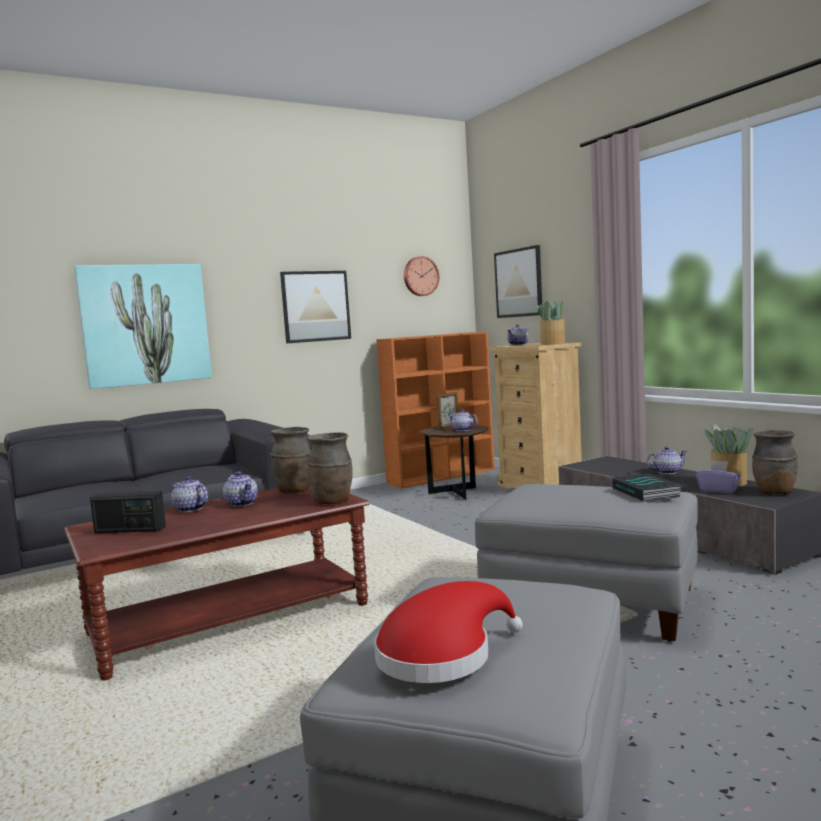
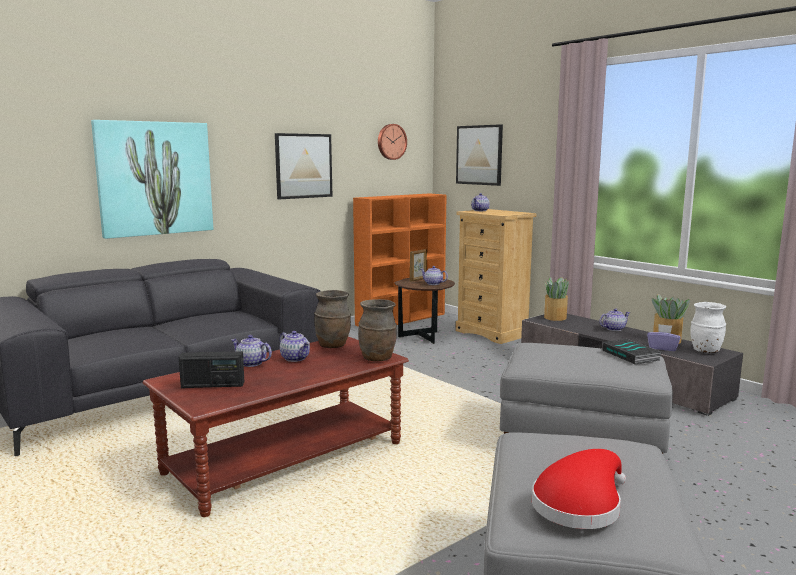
camera: 10 degrees left, 5 degrees up
(553, 344) = (513, 213): potted plant -> potted plant (555, 317)
(774, 492) = (705, 351): brown vase -> white vase

